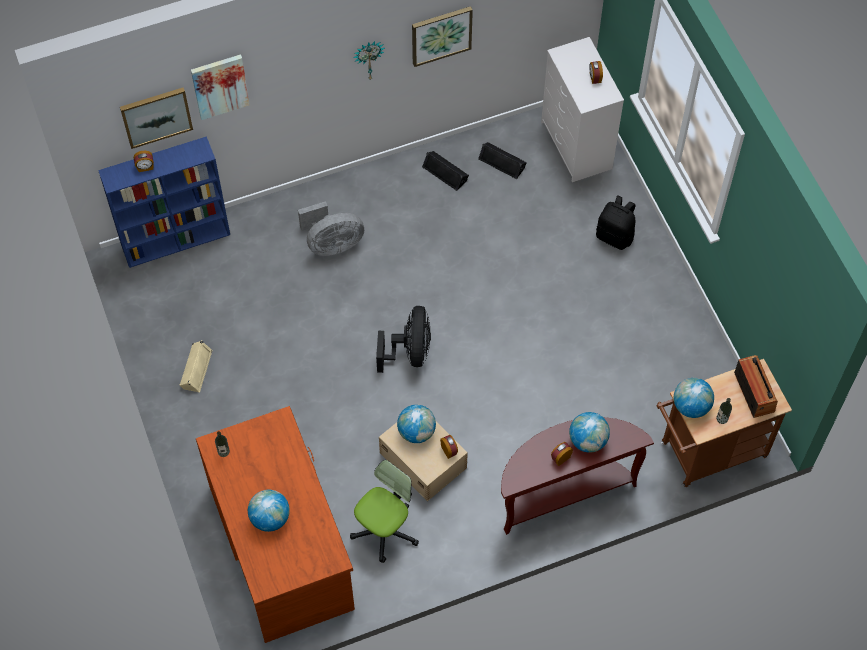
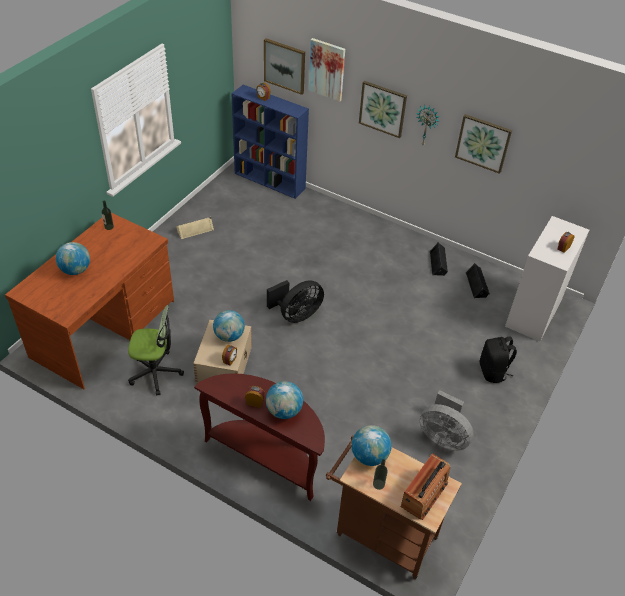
camera: 50 degrees right, 15 degrees down
(307, 77) = (383, 108): none -> picture
(332, 244) = (334, 241): grey fan -> grey fan (443, 437)

